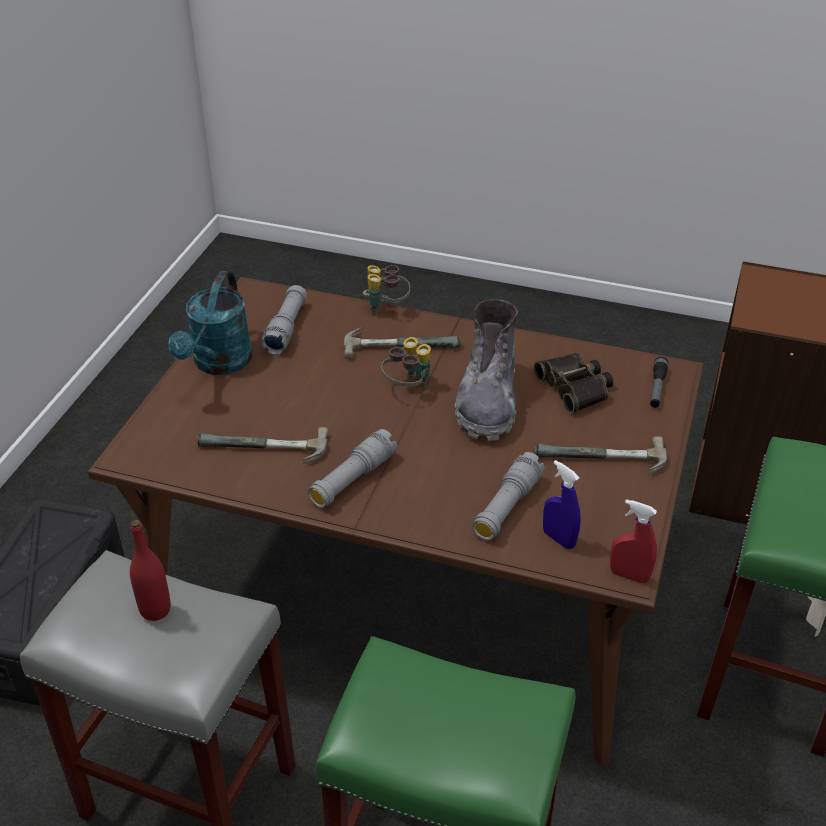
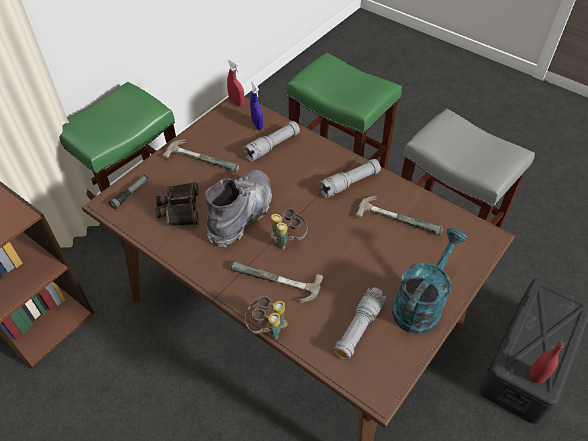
camera: 160 degrees left, 10 degrees up
(155, 610) = (468, 151): red bottle -> red bottle (537, 375)

